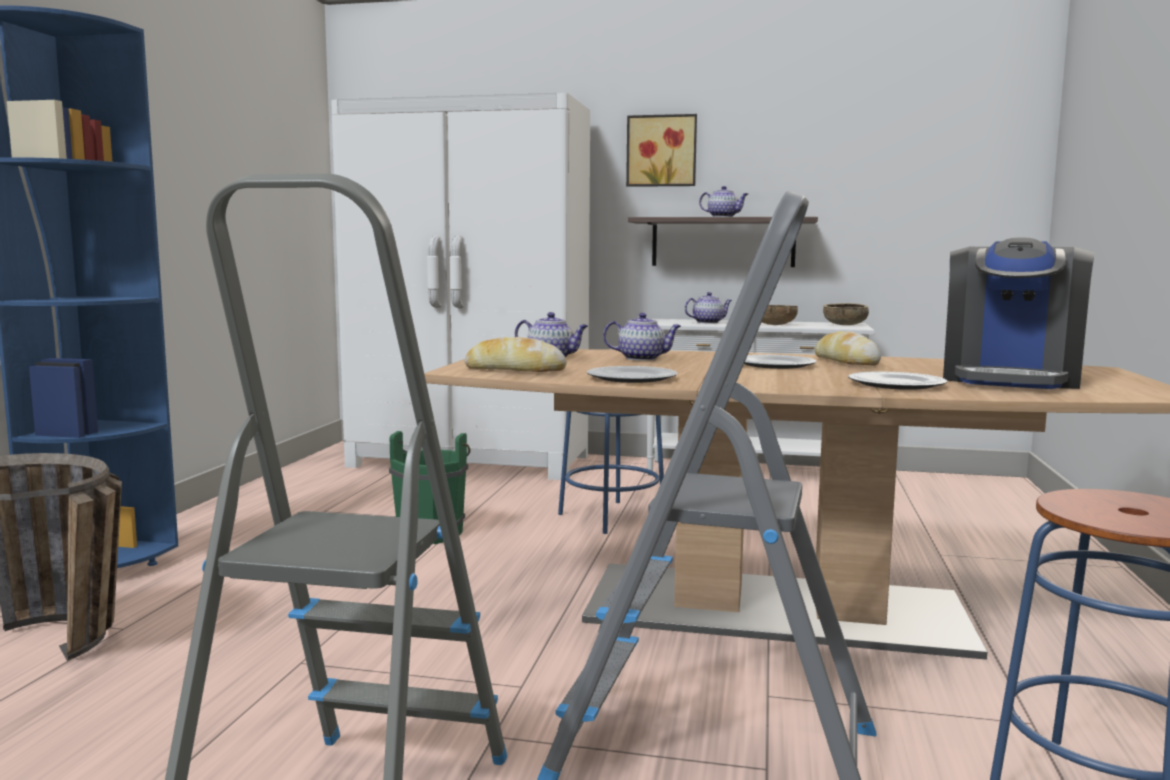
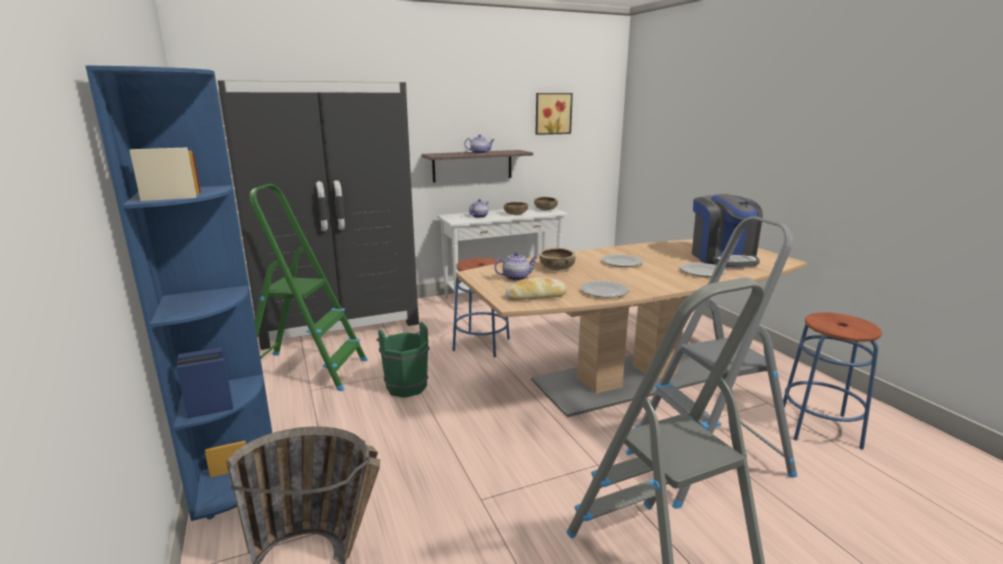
camera: 35 degrees left, 10 degrees up
(354, 494) = (307, 371): none -> green step ladder
(470, 462) = (340, 324): white cabinet -> black cabinet
(642, 358) = (556, 268): teapot -> brown bowl
(661, 151) = (434, 110): picture -> picture (552, 113)
(845, 362) = (638, 253): bread -> none

